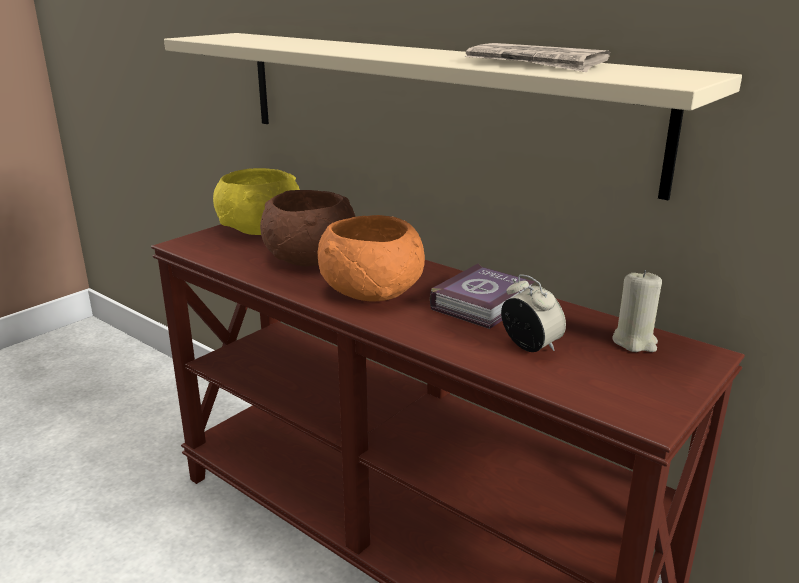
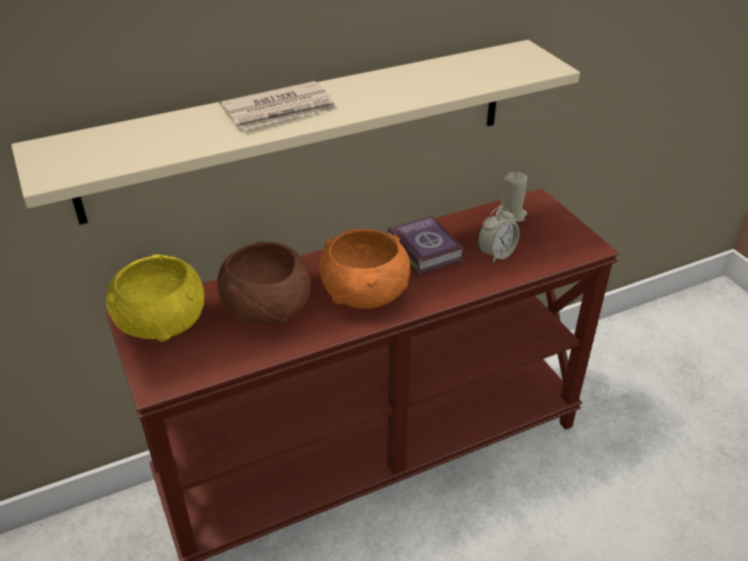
camera: 65 degrees left, 15 degrees up
(530, 346) = (496, 254): alarm clock -> alarm clock turned 150 degrees clockwise
(535, 64) = (443, 77): newspaper -> newspaper (280, 111)

